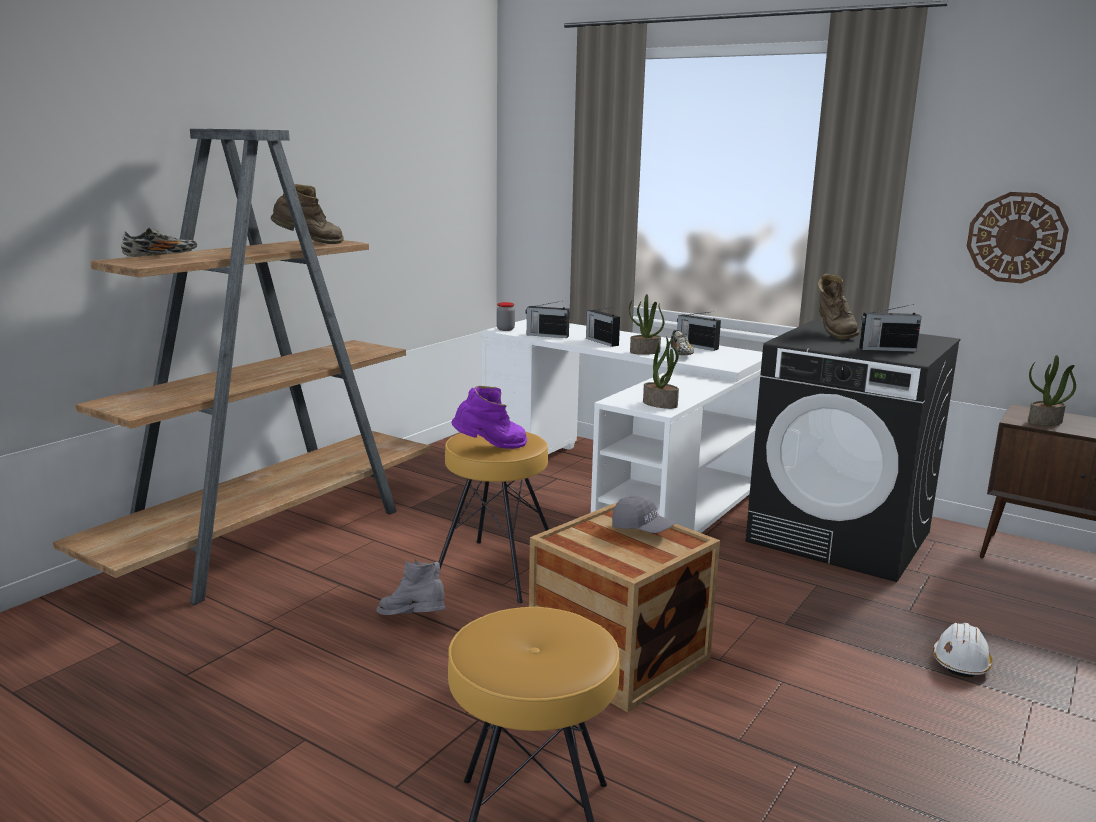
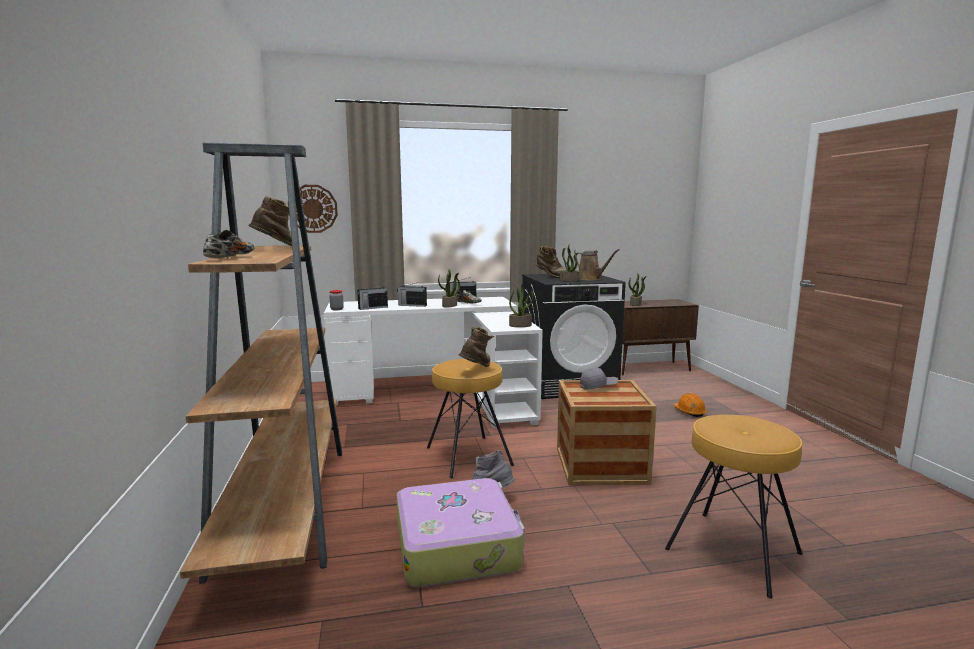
camera: 45 degrees left, 5 degrees down
(304, 647) = (458, 545): none -> suitcase
(490, 448) = (476, 369): purple boot -> brown boot
(829, 345) = (568, 280): none -> potted plant
(886, 349) = (590, 279): radio -> brown watering can
(960, 662) = (689, 412): white hard hat -> orange hard hat
(1016, 237) = (601, 222): wall clock -> wall clock (313, 208)

